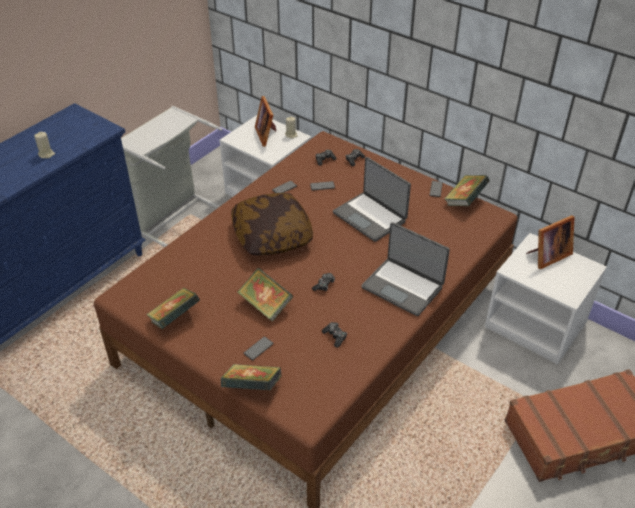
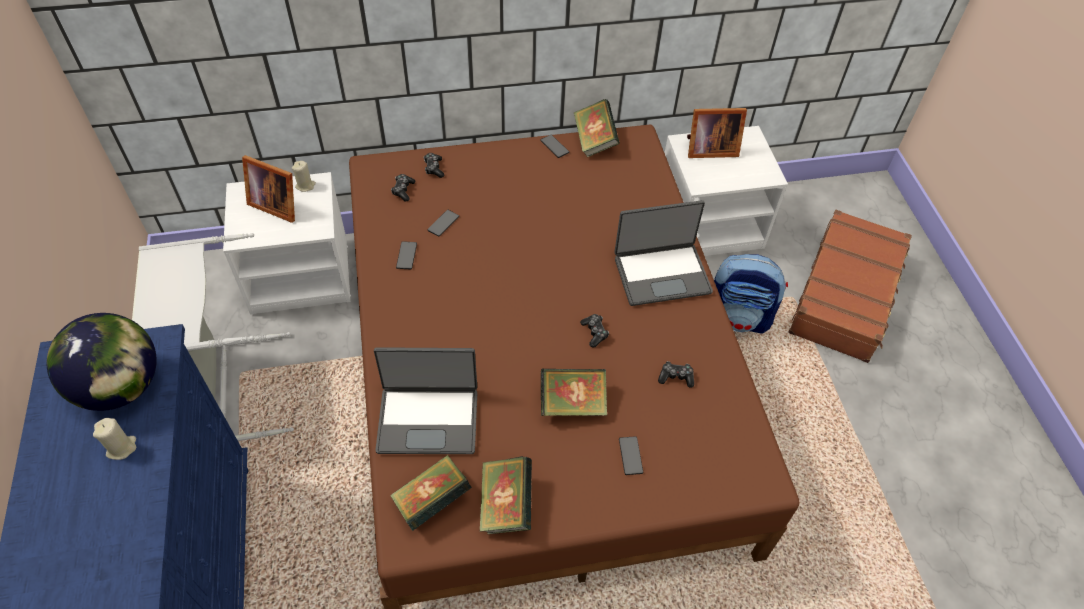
camera: 50 degrees left, 10 degrees up
(75, 135) = (121, 387): none -> globe
(252, 387) = (681, 501): book -> book (432, 501)
(272, 235) = (470, 321): pillow -> none
(370, 217) = (536, 222): laptop -> laptop (428, 419)
(481, 386) = (738, 317): none -> backpack
(547, 256) = (709, 149): picture frame -> picture frame turned 75 degrees clockwise

